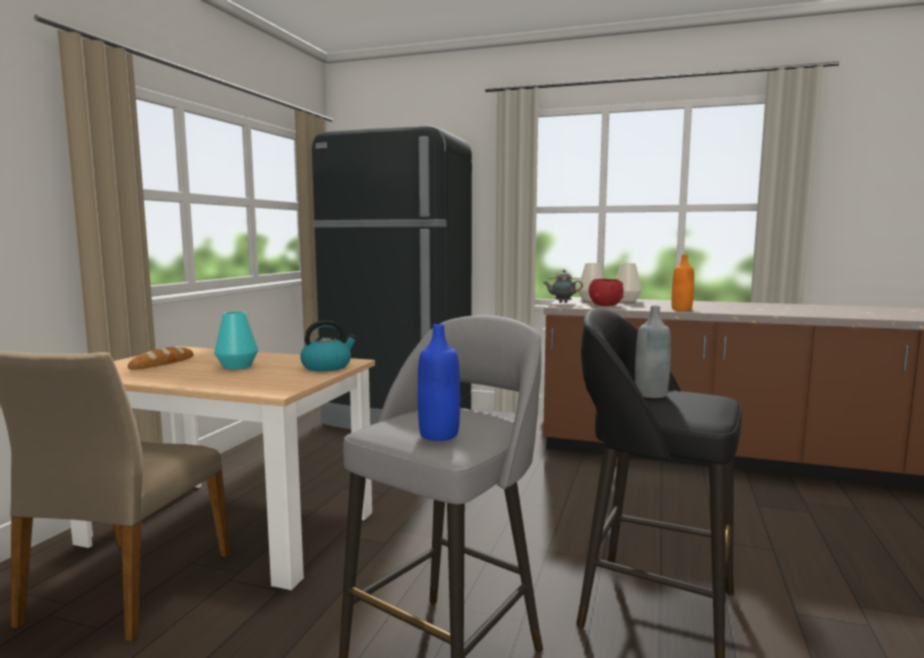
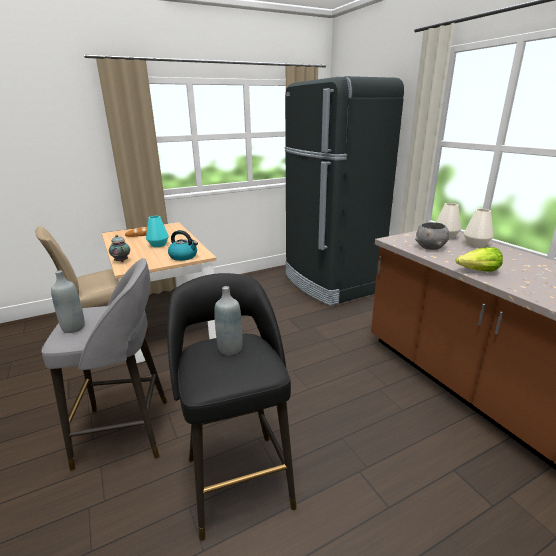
camera: 45 degrees right, 15 degrees up
(439, 435) = (73, 328): blue bottle -> grey bottle
(561, 303) = (406, 235): teapot -> teapot (121, 261)
(605, 305) = (431, 247): red bowl -> grey bowl
(681, 309) = (478, 271): orange bottle -> lettuce

